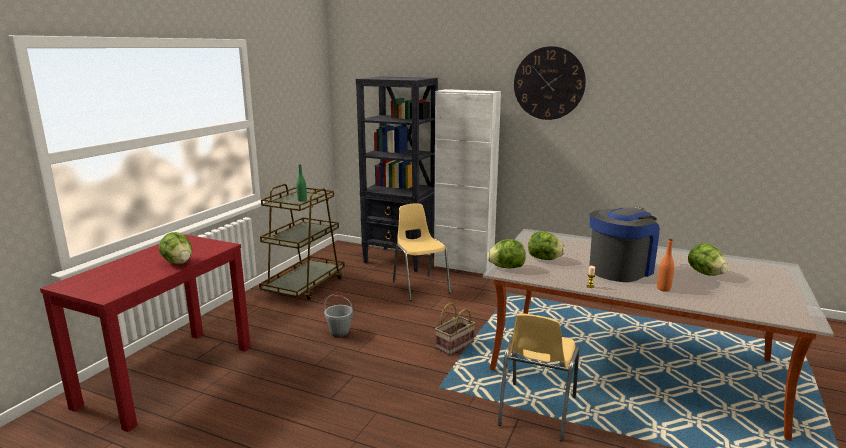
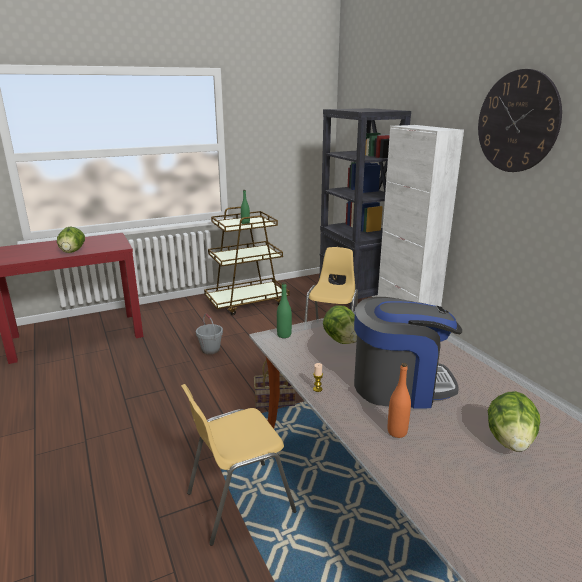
camera: 40 degrees right, 5 degrees up
(506, 267) = (284, 335): lettuce -> green bottle

